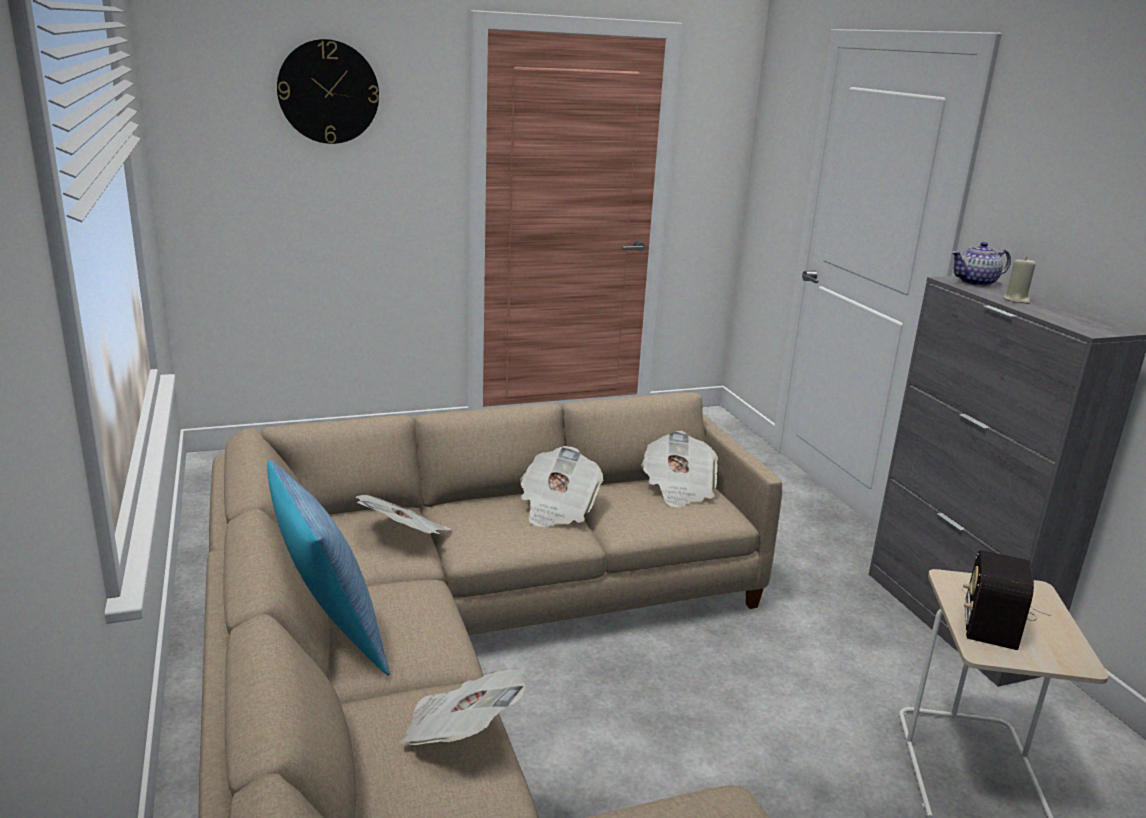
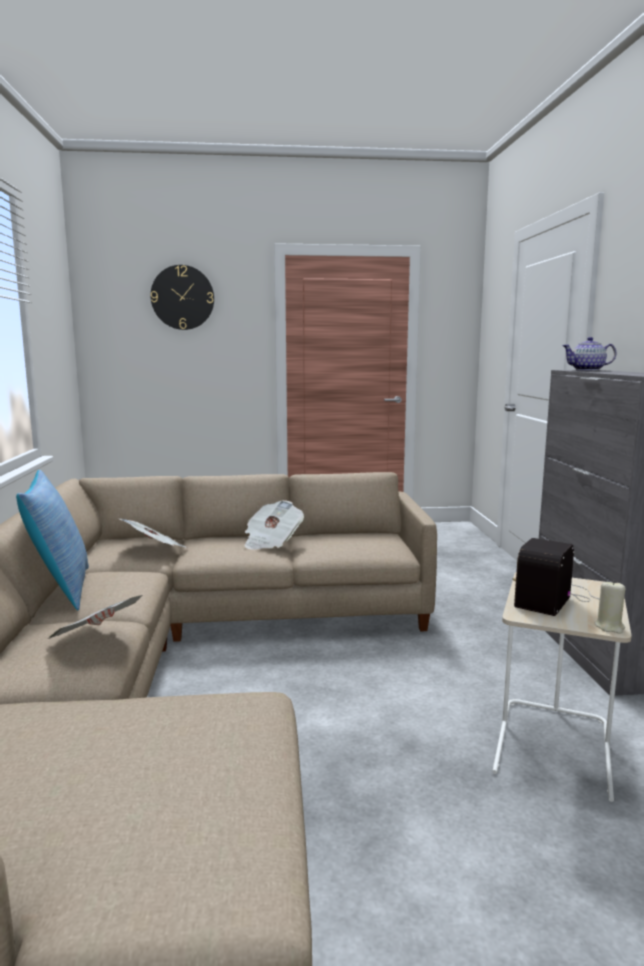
camera: 15 degrees right, 10 degrees down
(678, 488) = (369, 537): newspaper -> none
(1016, 300) = (607, 371): beige candle -> beige candle (609, 627)

